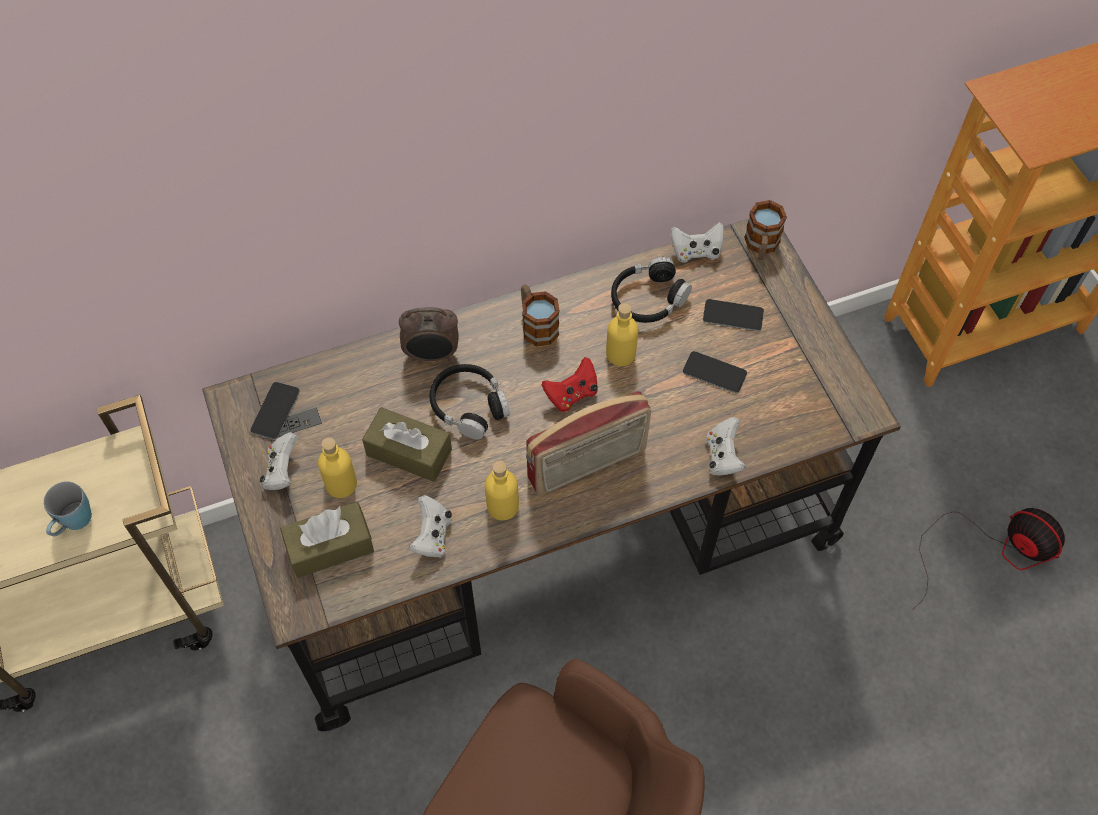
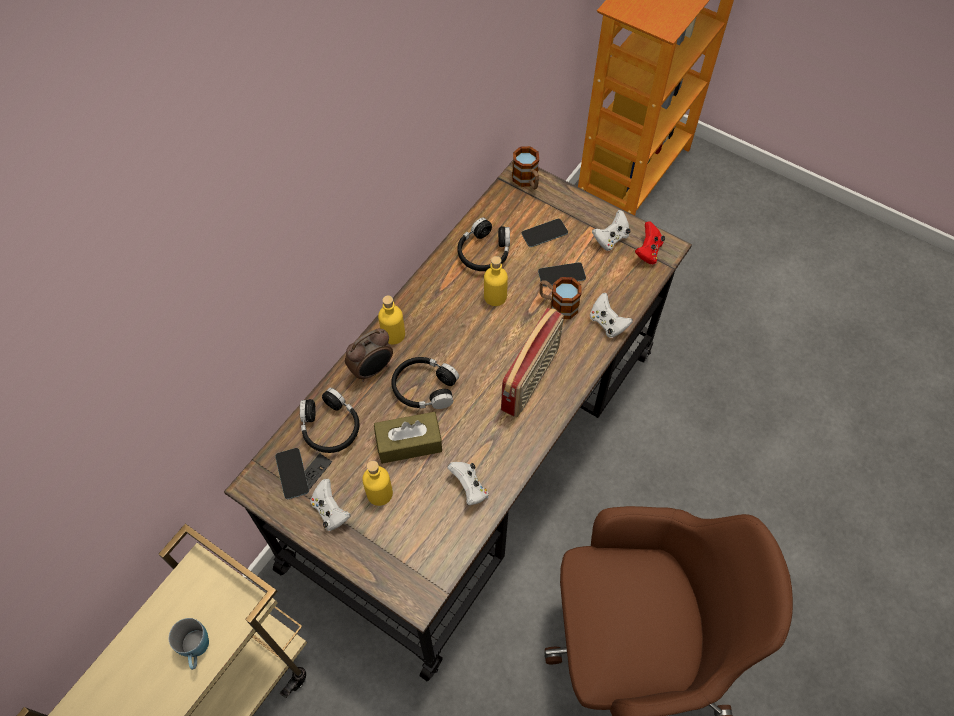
camera: 35 degrees left, 0 degrees up
(330, 546) = (406, 540): brown tissue box -> none
(346, 387) = (330, 427): none -> black headphones
(502, 506) = (499, 439): yellow bottle -> yellow bottle (393, 334)
(536, 324) = (426, 309): mug -> mug (558, 305)
(572, 394) = (485, 340): red game controller -> red game controller (648, 251)
(696, 252) = (490, 206): white game controller -> white game controller (611, 239)
(992, 550) = (734, 302): fan -> none

